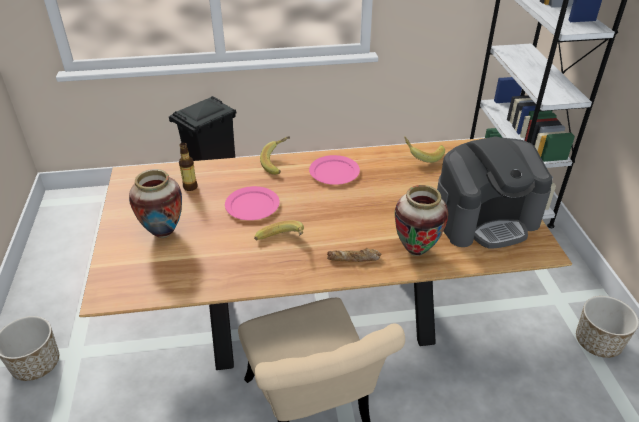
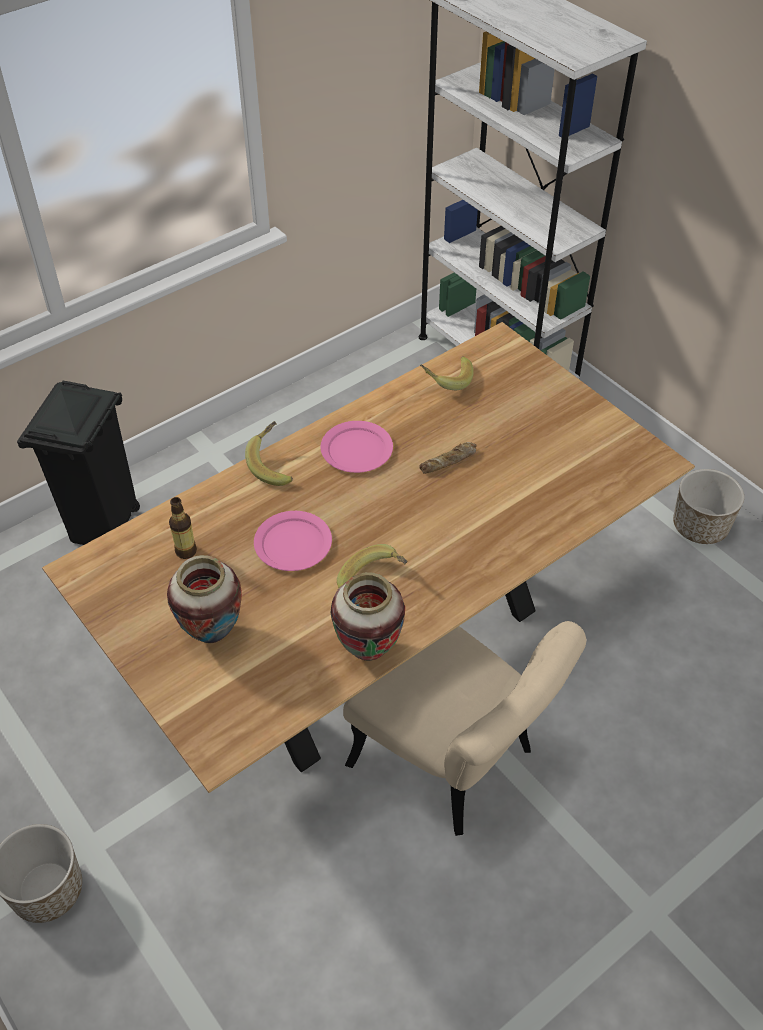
camera: 30 degrees left, 10 degrees up
(354, 258) = (471, 563): bread -> bread (449, 461)
(416, 250) = (530, 521): vase -> vase (369, 651)
(485, 219) = (576, 445): coffee machine -> none

